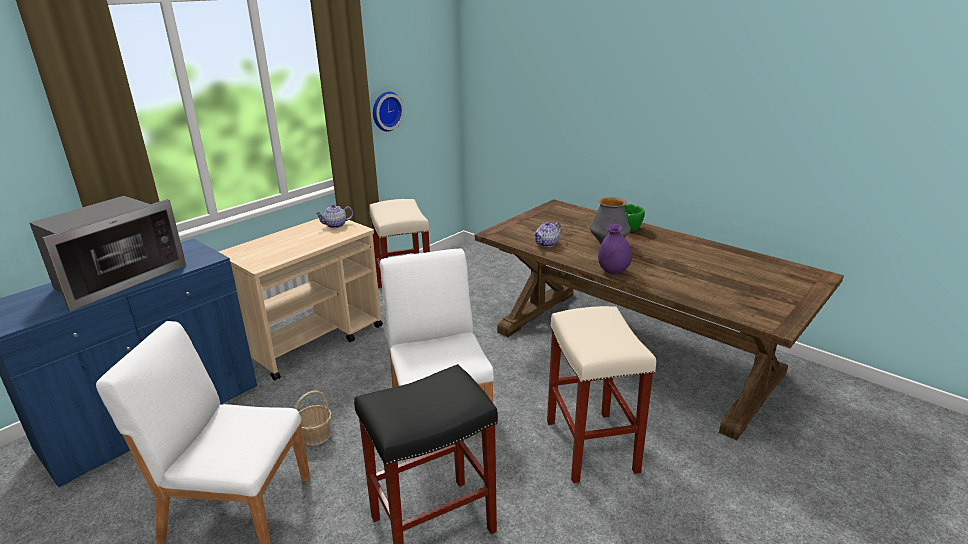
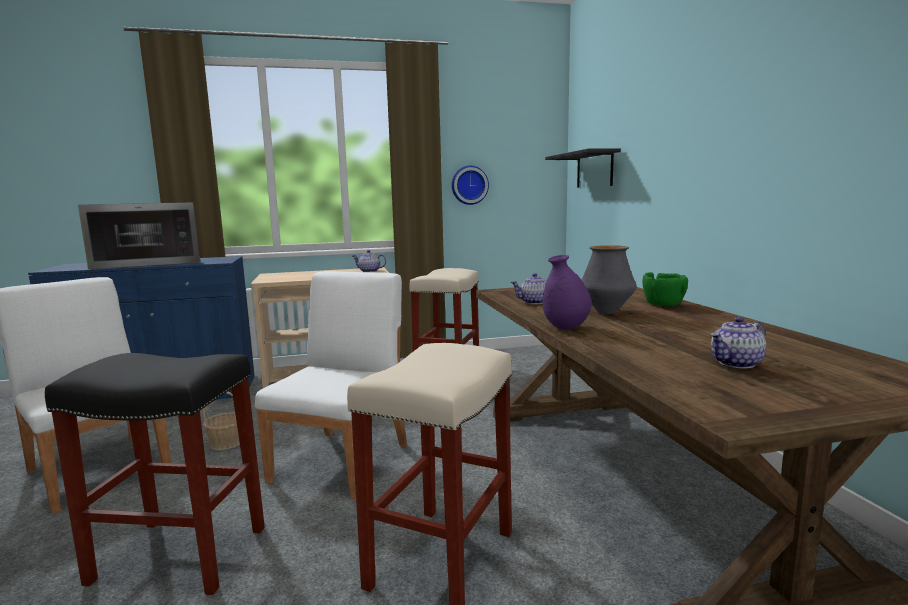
camera: 35 degrees right, 15 degrees down
(502, 91) = (594, 169): none -> black shelf
(733, 283) = (736, 363): none -> teapot

